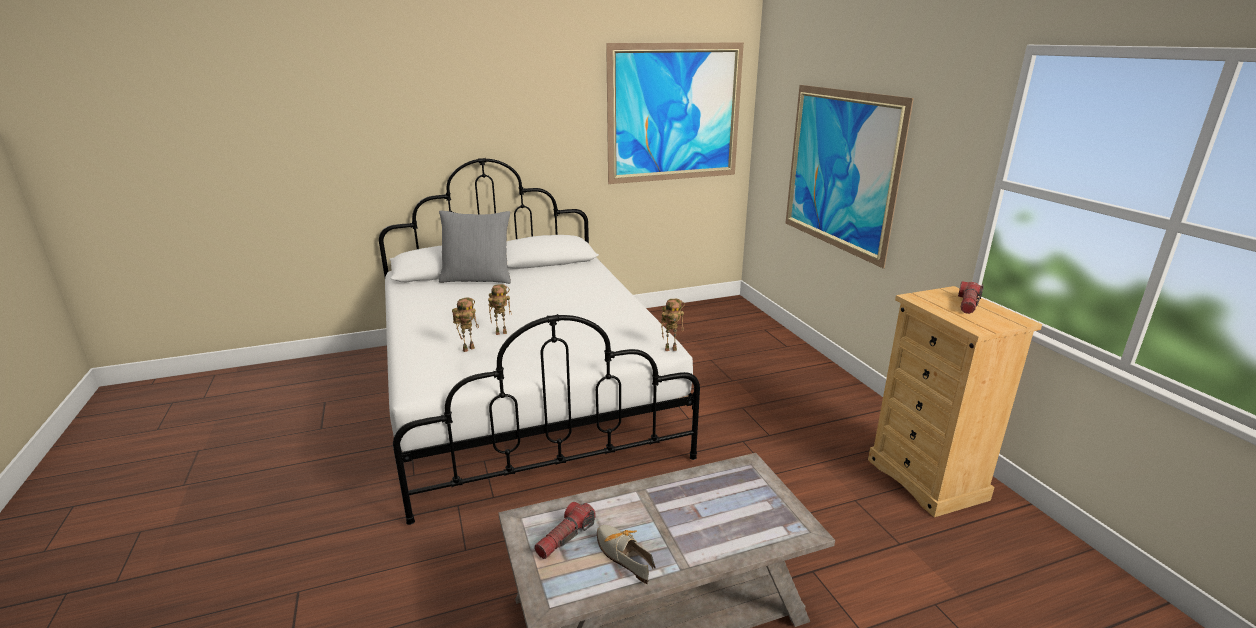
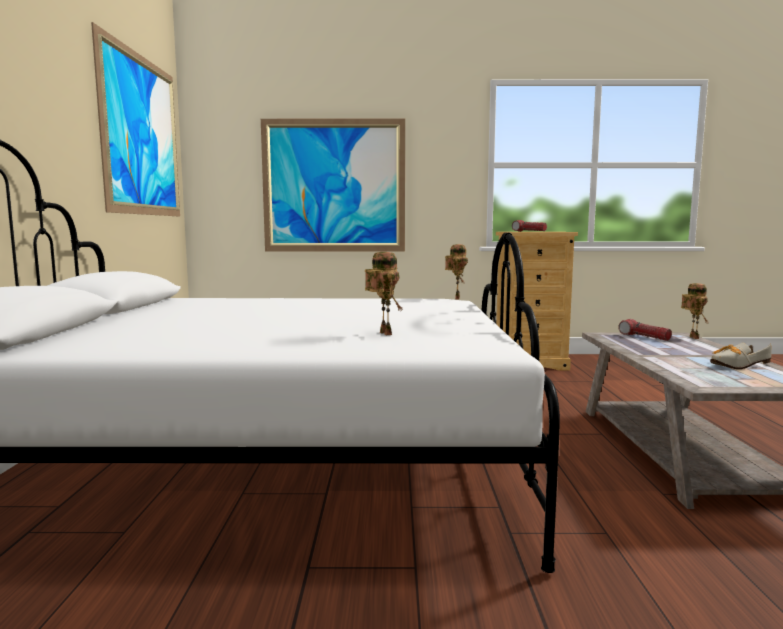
camera: 70 degrees left, 15 degrees down
(477, 279) = (111, 324): grey pillow -> none
(502, 332) = (348, 324): toy robot -> toy robot (692, 337)
(565, 537) = (723, 376): flashlight -> flashlight (644, 337)

